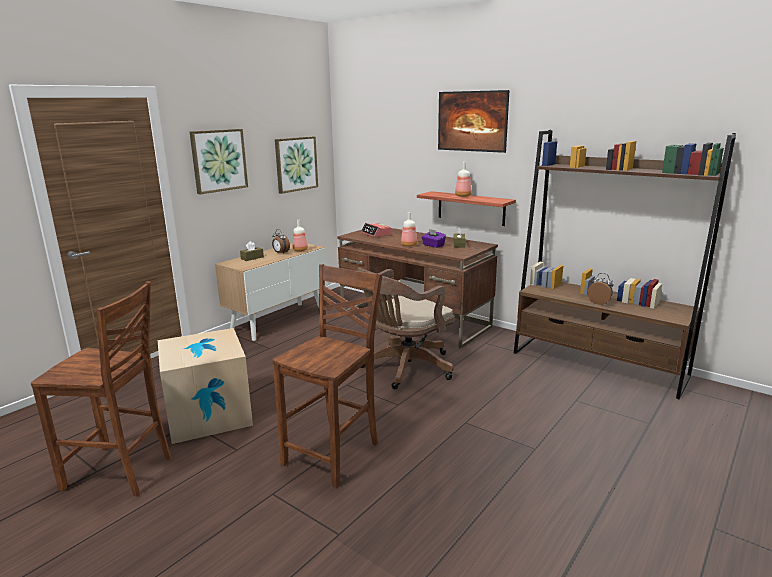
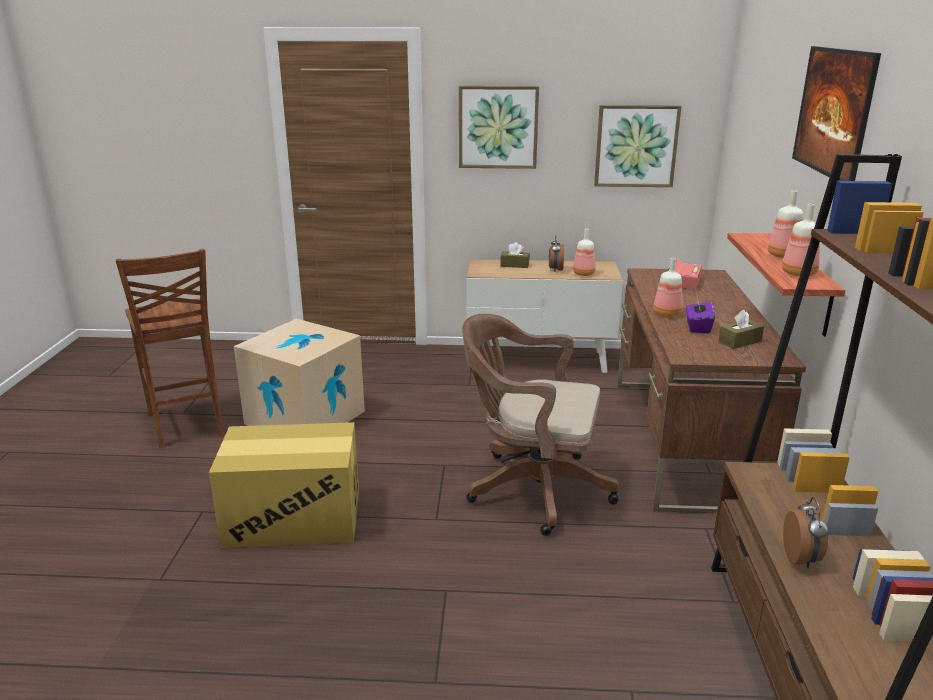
camera: 55 degrees right, 5 degrees up
(334, 454) = (294, 518): brown chair -> cardboard box
(489, 199) = (799, 273): none -> bottle

